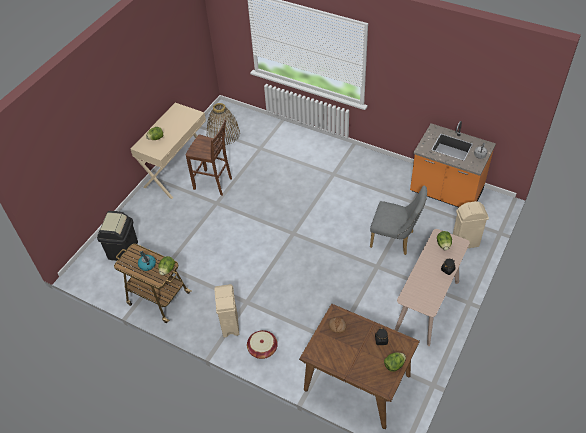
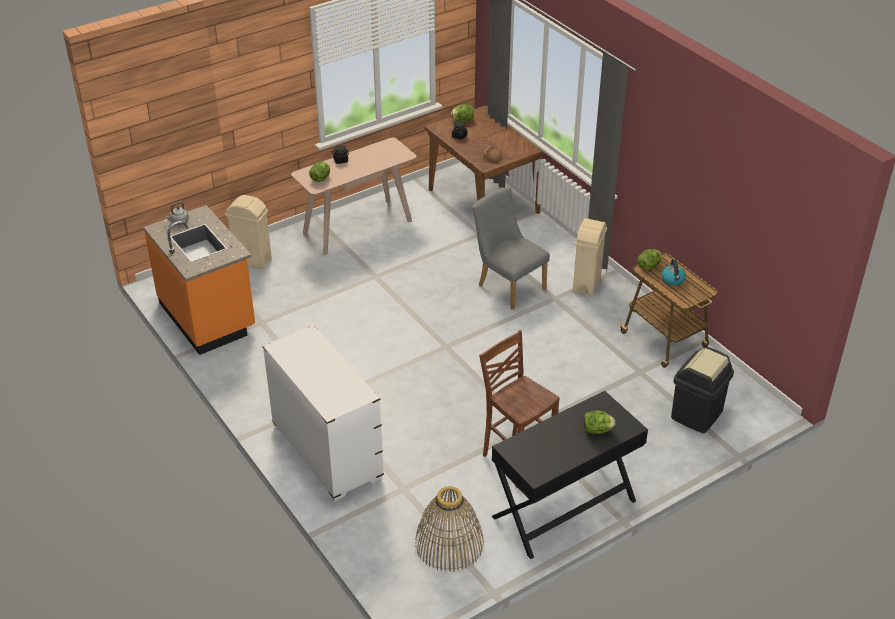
camera: 155 degrees left, 10 degrees down
(177, 169) = (564, 509): beige desk -> black desk
(262, 349) = (561, 254): basket -> none
(310, 149) = (326, 451): none -> white dresser
(395, 240) = (327, 292): grey chair -> grey chair (507, 285)

